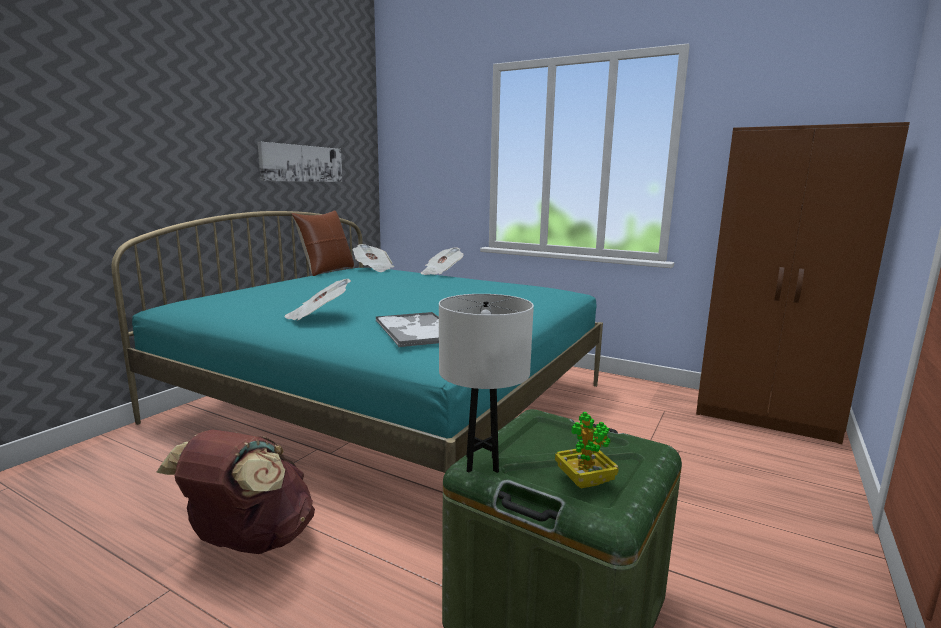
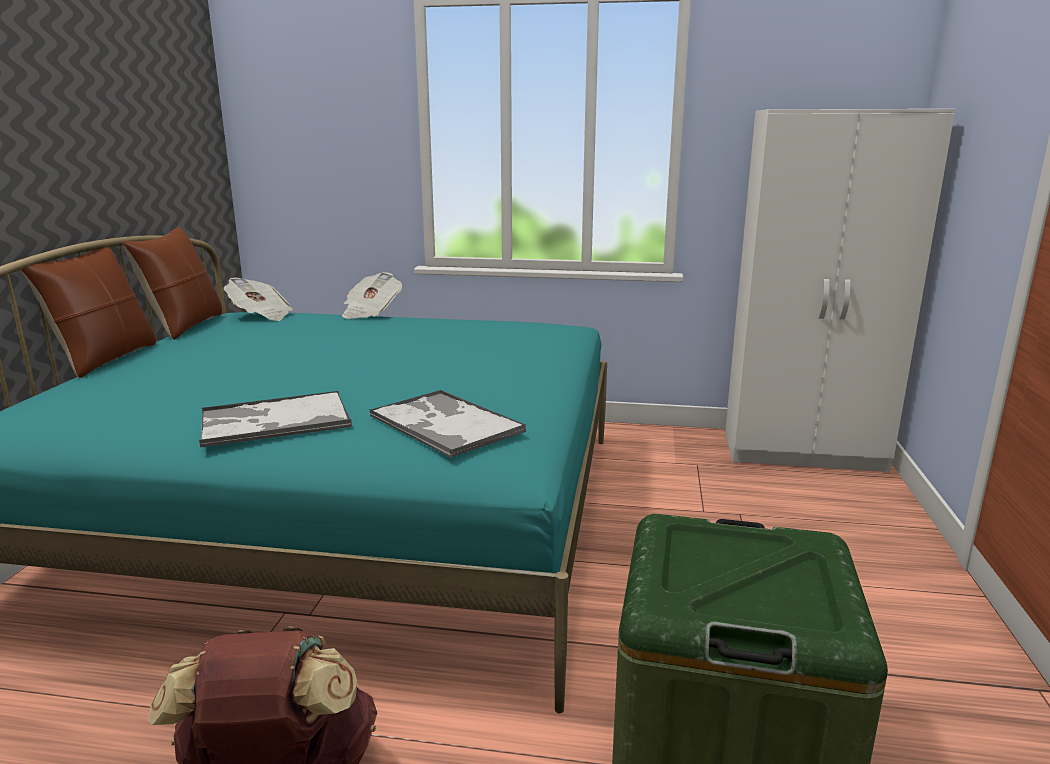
camera: 20 degrees left, 5 degrees up
(268, 281) = (104, 359): none -> brown pillow
(301, 163) = (122, 156): picture -> none
(318, 317) = (274, 421): newspaper -> tray
(482, 464) = (667, 607): white table lamp -> none
(584, 481) = (787, 601): potted plant -> none
(766, 417) = (804, 452): brown wardrobe -> white wardrobe

